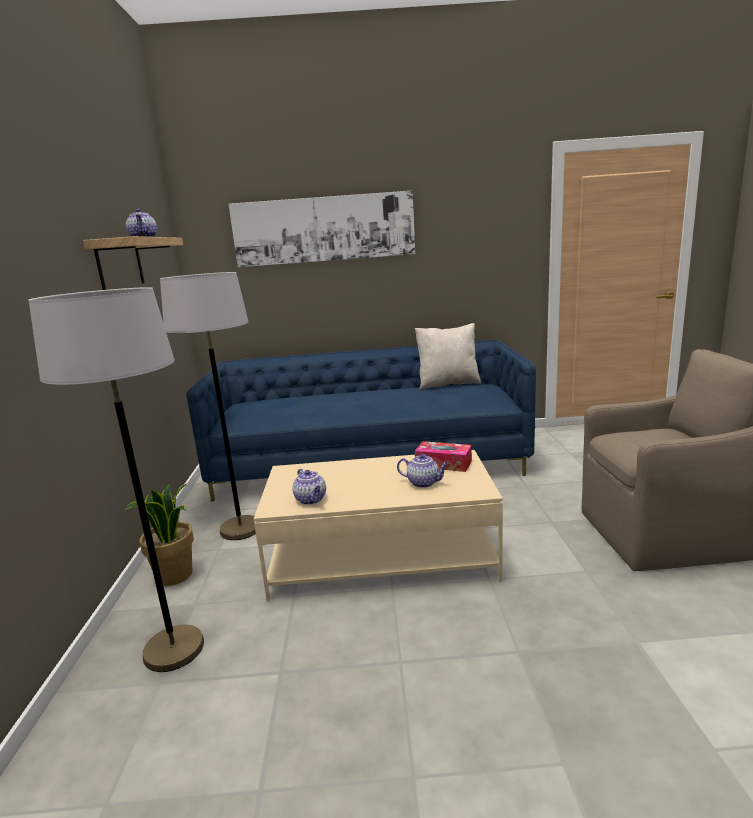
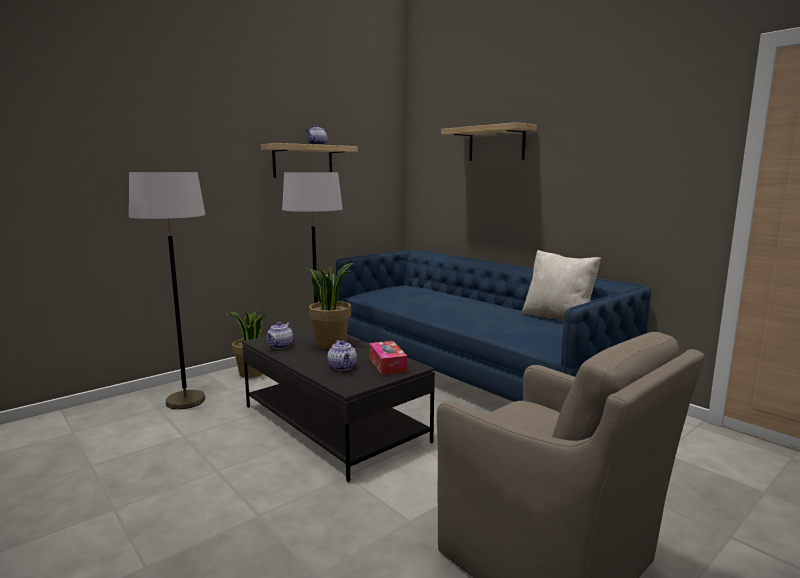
camera: 50 degrees right, 5 degrees down
(324, 229) = (496, 144): picture -> shelf
(349, 474) = (331, 344): none -> potted plant
(382, 557) = (334, 423): beige coffee table -> black coffee table

